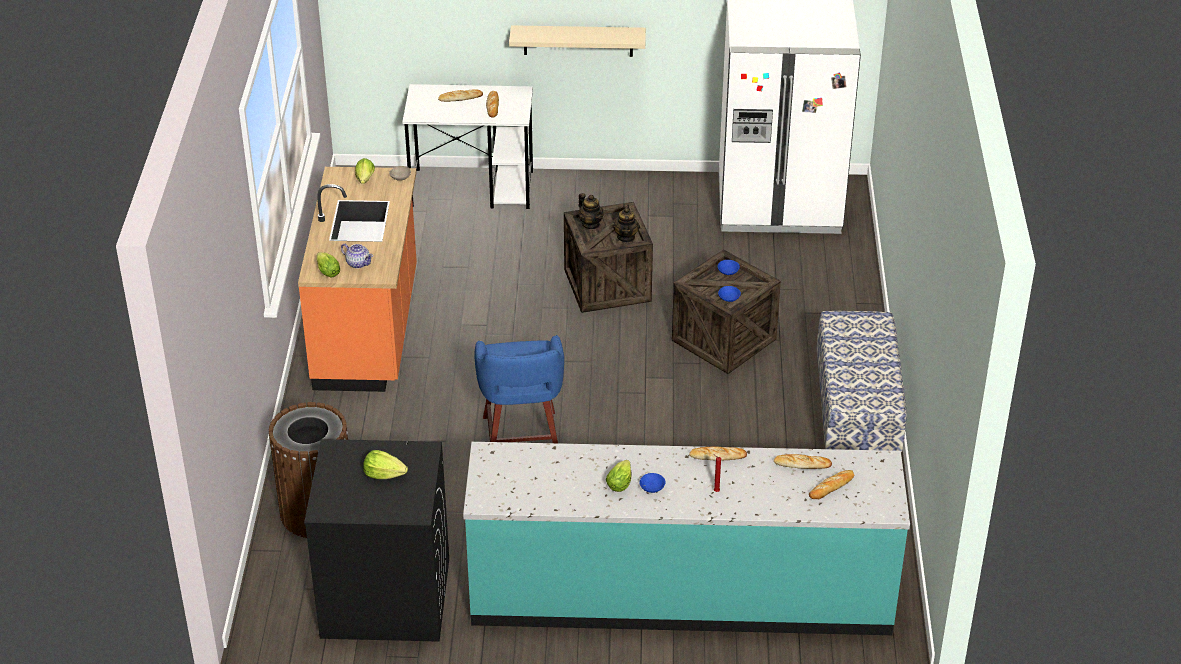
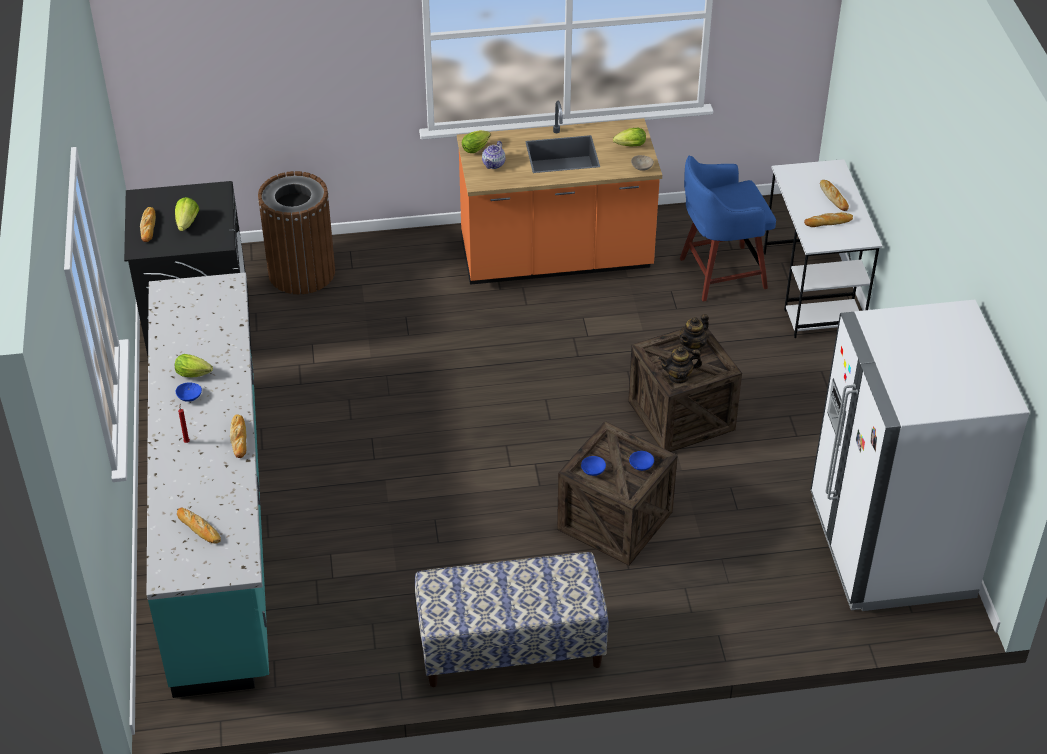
camera: 80 degrees right, 5 degrees up
(521, 440) = (418, 385): blue stool -> blue stool (719, 273)
(578, 40) = (911, 233): beige shelf -> none
(802, 464) = (232, 503): bread -> bread (148, 226)

